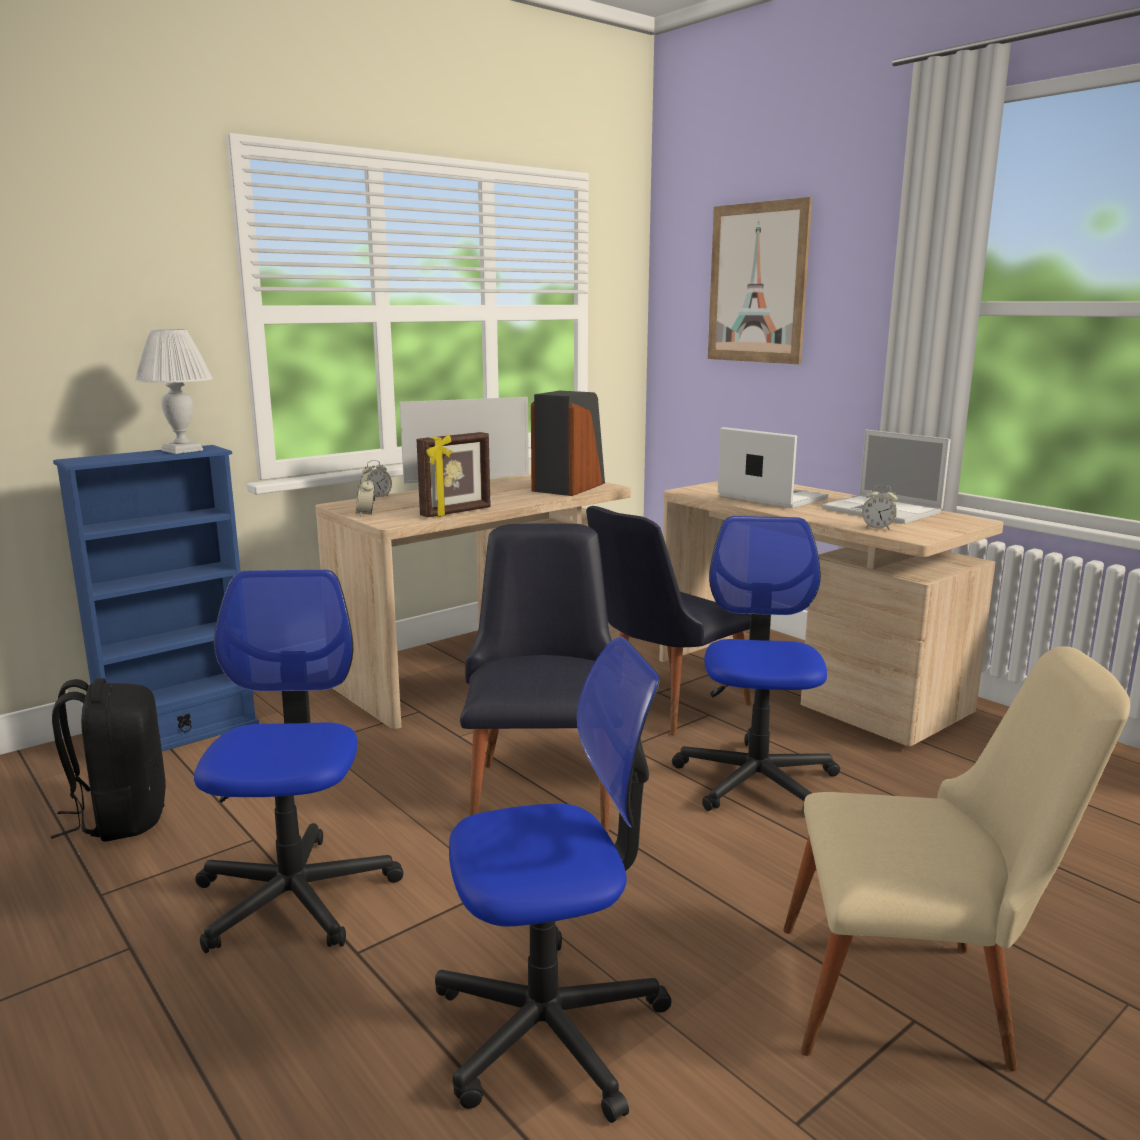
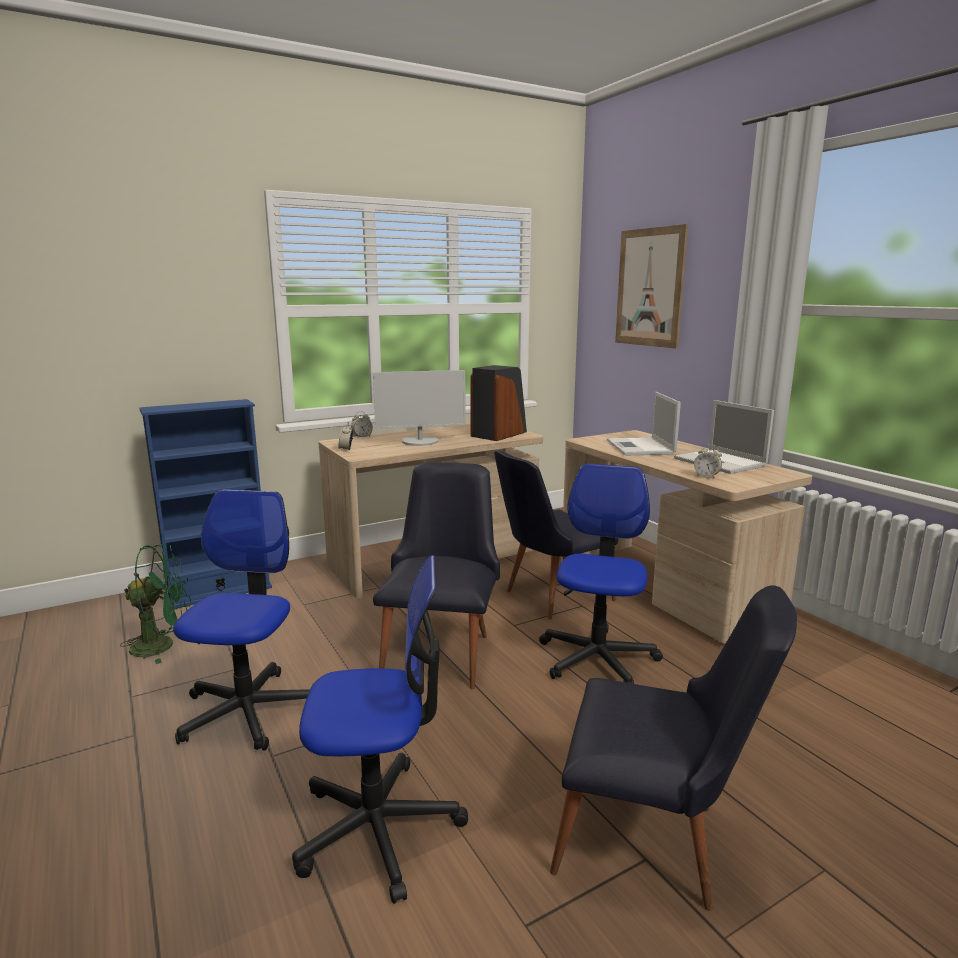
camera: 10 degrees right, 0 degrees up
(121, 818) = (162, 645): black backpack -> green fan
(183, 450) = (223, 403): white table lamp -> none
(456, 512) = (407, 450): picture frame -> none
(770, 497) = (641, 447): laptop -> laptop turned 150 degrees counterclockwise
(917, 1000) = (654, 844): beige chair -> black chair

